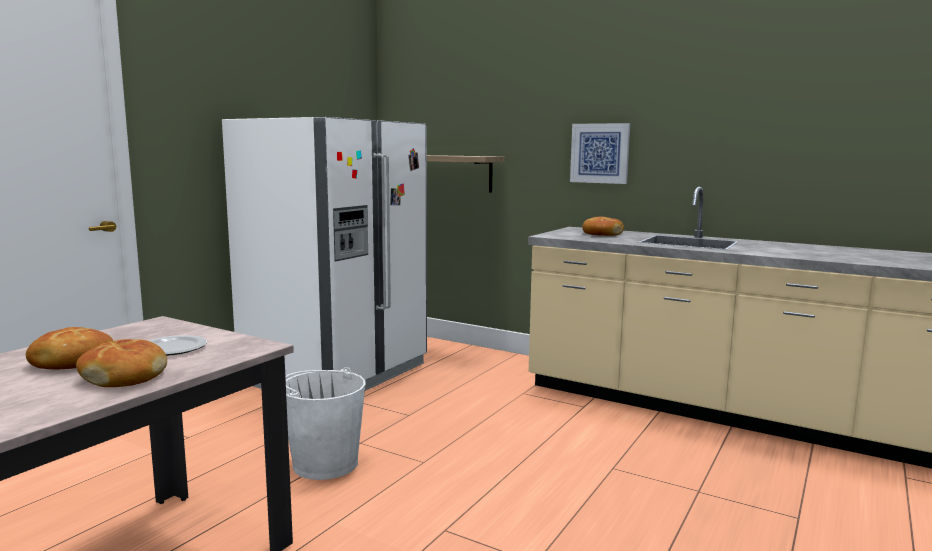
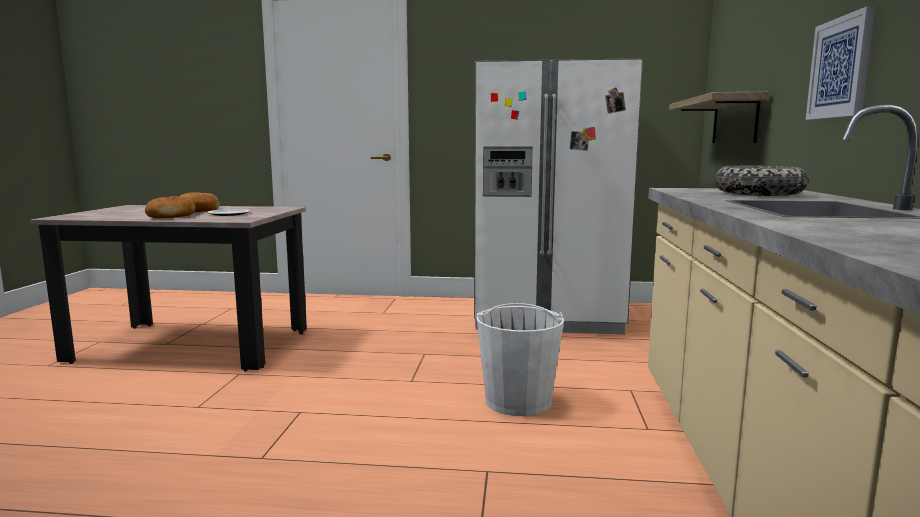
camera: 65 degrees right, 0 degrees up
(325, 463) = (378, 352): white bucket -> white bucket (518, 401)
(602, 234) = (758, 193): bread -> bowl

